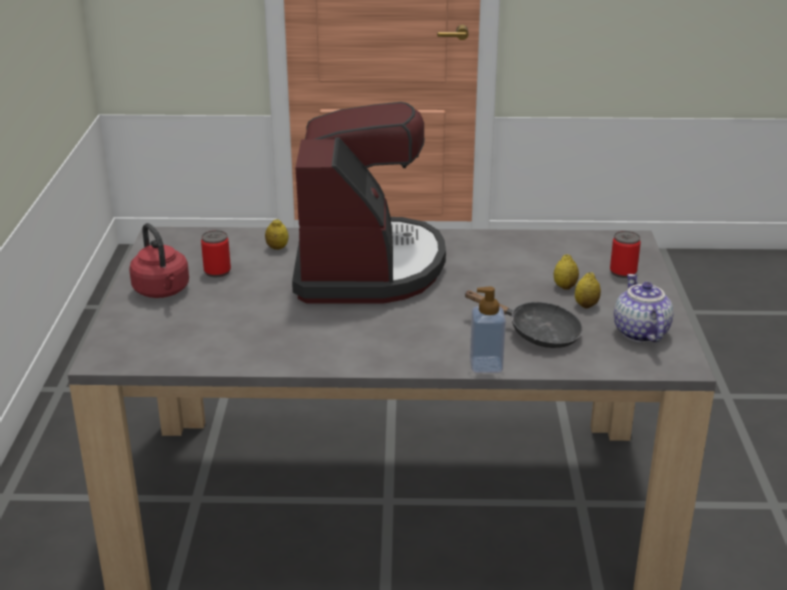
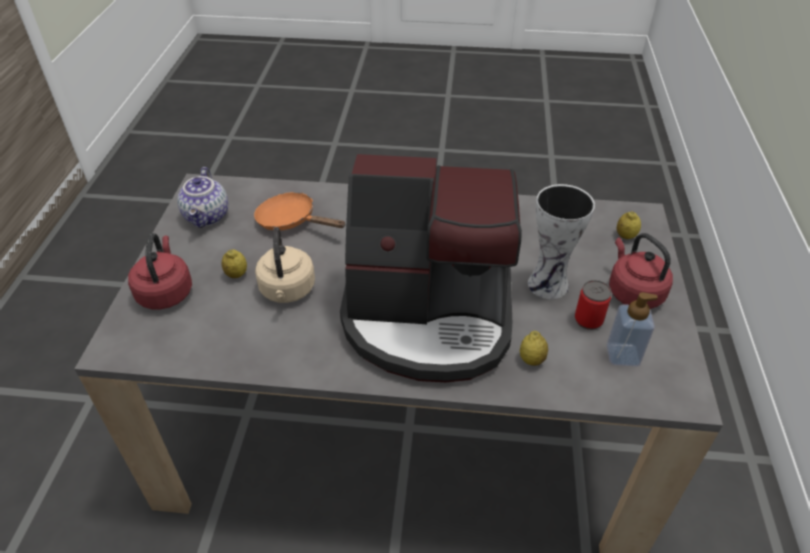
camera: 175 degrees left, 15 degrees up
(244, 293) = (550, 285): none -> vase
(366, 267) = (428, 317): coffee machine -> coffee machine turned 90 degrees counterclockwise
(486, 365) = (344, 193): soap dispenser -> soap dispenser (622, 355)
(506, 278) = (287, 291): none -> beige kettle
(536, 333) = (291, 221): black frying pan -> orange frying pan
(586, 305) = (231, 249): lemon -> lemon (625, 236)
(623, 272) = (166, 292): can -> red kettle

